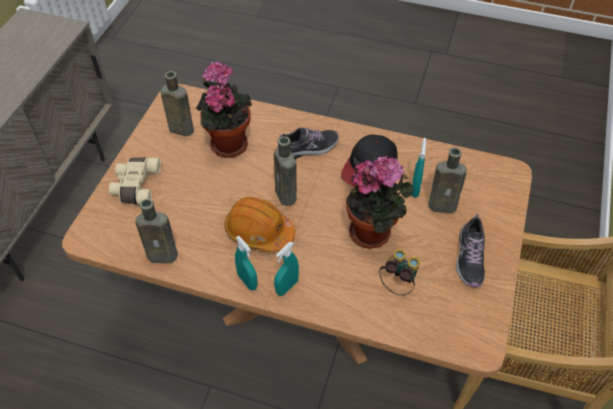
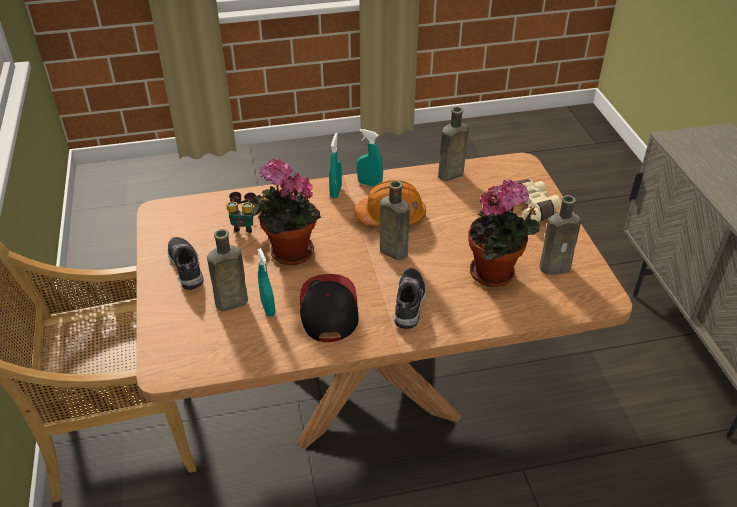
camera: 150 degrees right, 10 degrees down
(308, 148) = (409, 303): shoe -> shoe turned 150 degrees clockwise

